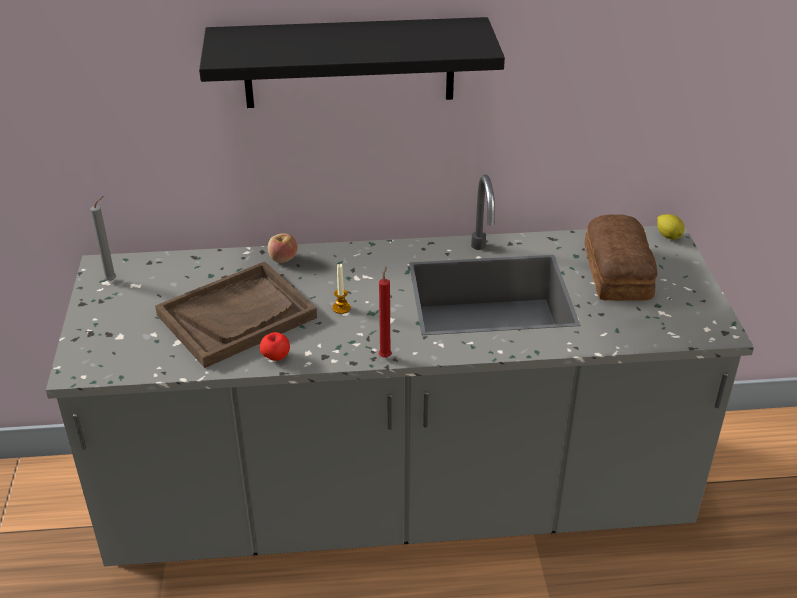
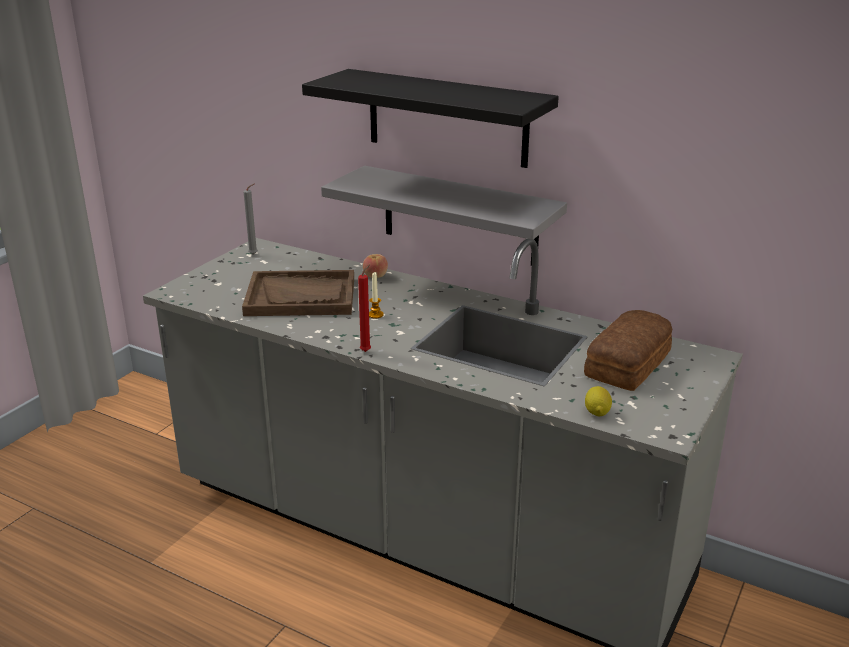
camera: 35 degrees right, 10 degrees down
(275, 357) = (293, 326): apple -> none
(370, 166) = (459, 216): none -> grey shelf
(668, 236) = (714, 356): lemon -> lemon (597, 412)

